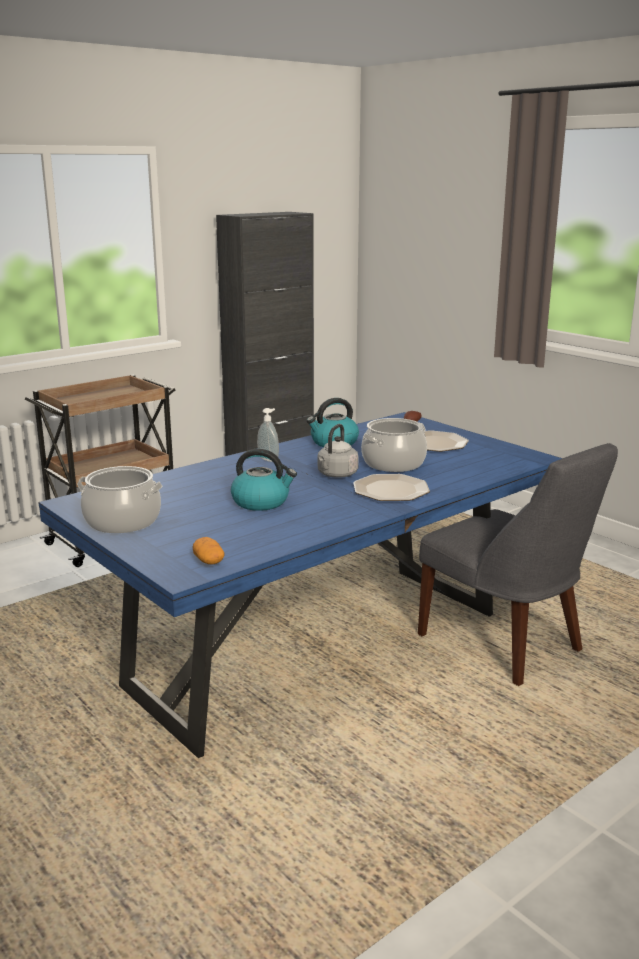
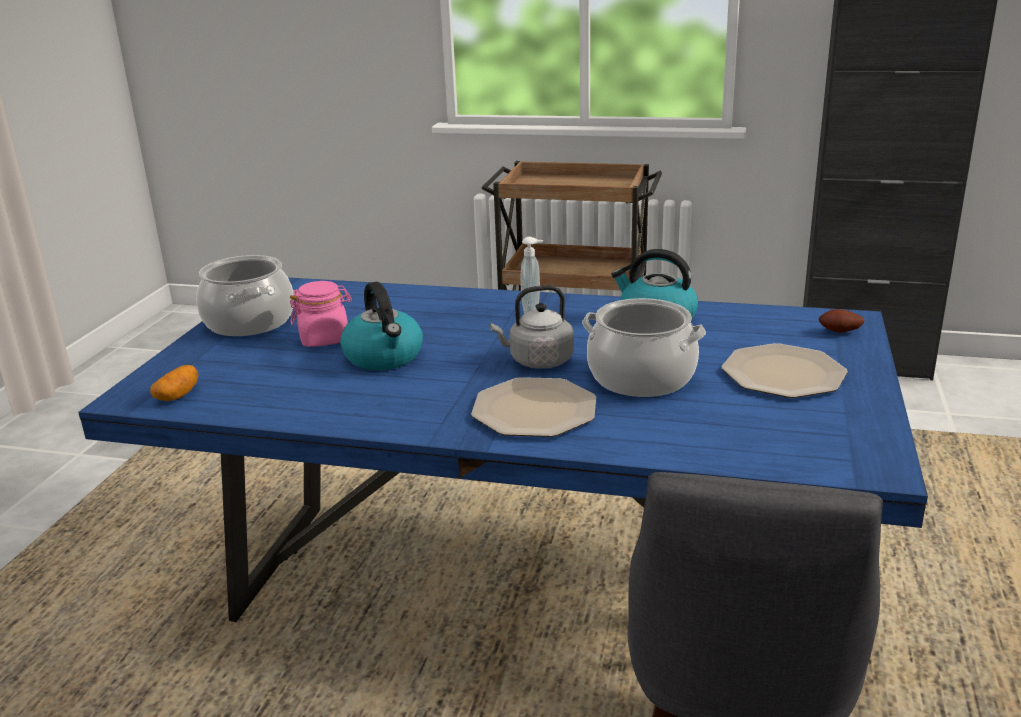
camera: 55 degrees right, 5 degrees up
(200, 509) = (324, 339): none -> pink jar

